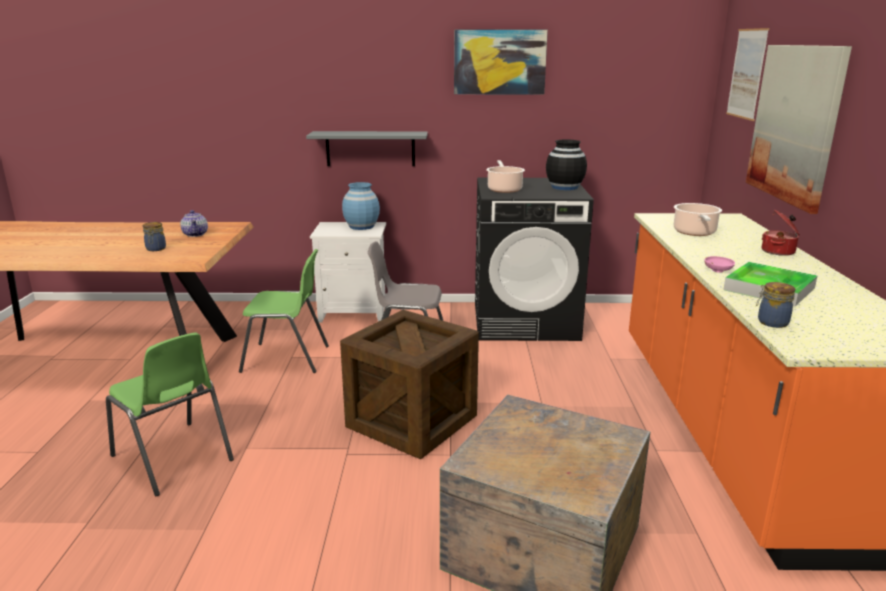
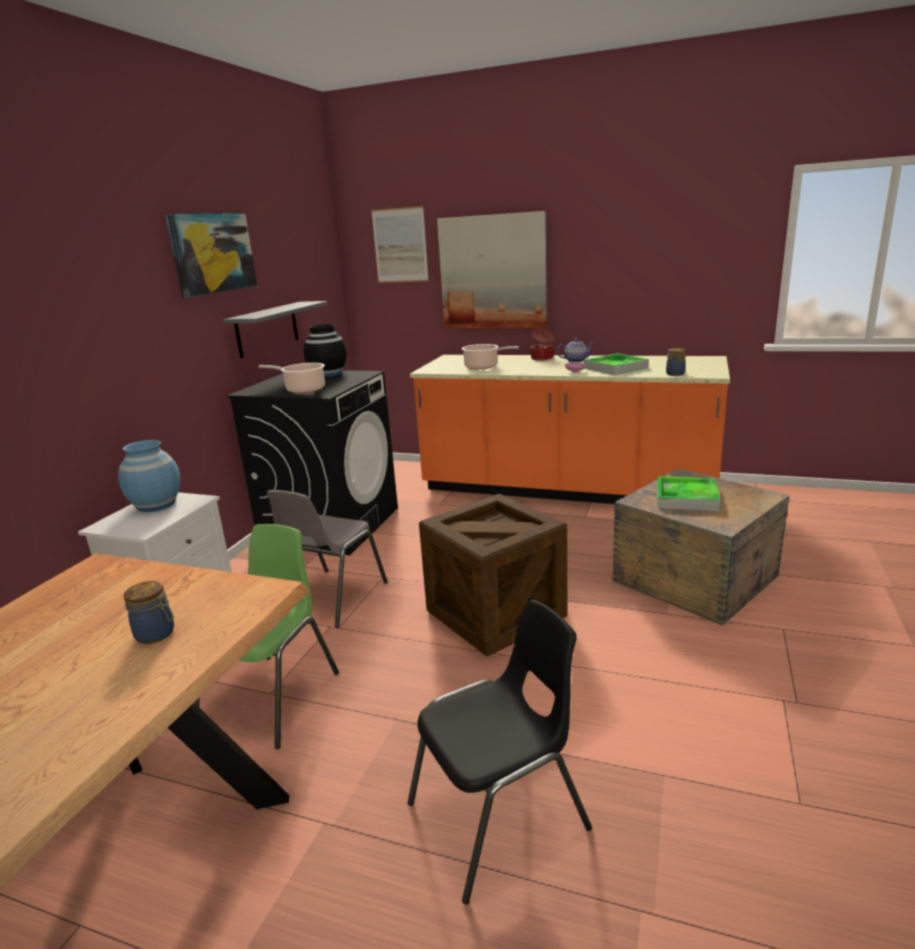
camera: 70 degrees left, 0 degrees up
(173, 459) = (501, 817): green chair -> black chair
(195, 234) = (106, 599): teapot -> teapot (575, 360)
(370, 148) = (111, 394): grey shelf -> grey shelf (267, 329)
(543, 438) = (686, 498): none -> tray

